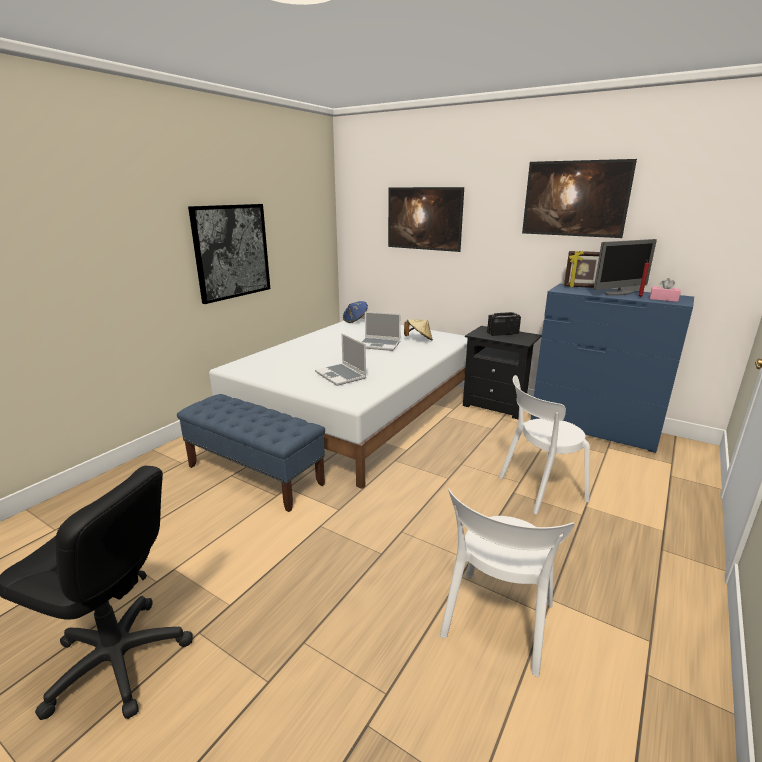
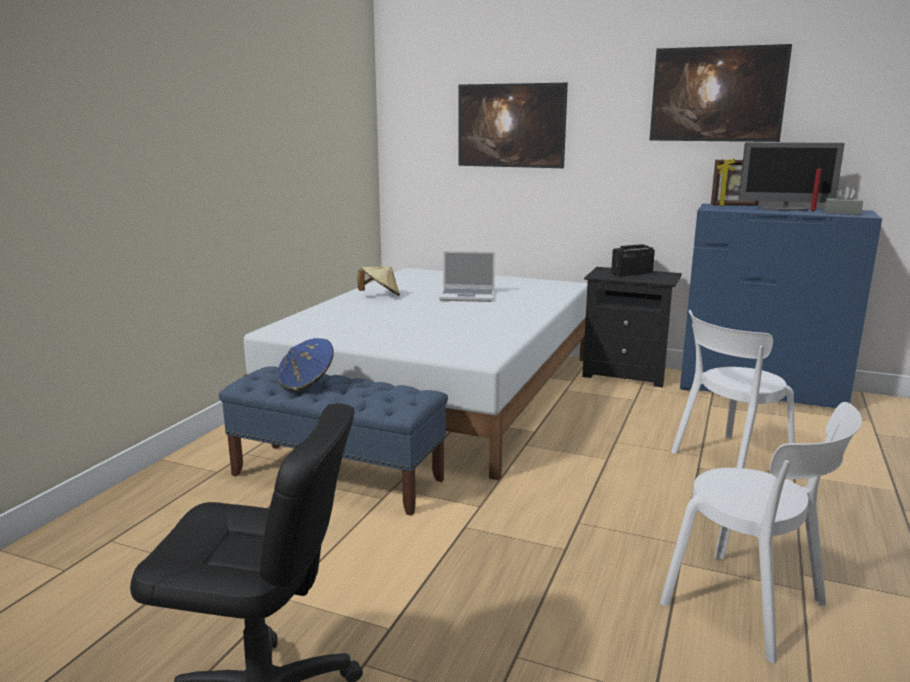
camera: 10 degrees left, 5 degrees down
(232, 251) = (260, 167): picture -> none
(341, 375) = (442, 331): laptop -> none
(355, 320) = (412, 271): blue hat -> blue hat (306, 383)
(419, 340) = (517, 288): beige hat -> beige hat (380, 296)
(496, 624) = (750, 607): white chair -> white chair turned 60 degrees counterclockwise
(619, 293) = (784, 209): monitor -> monitor turned 45 degrees clockwise
(663, 299) = (842, 213): pink tissue box -> grey tissue box

